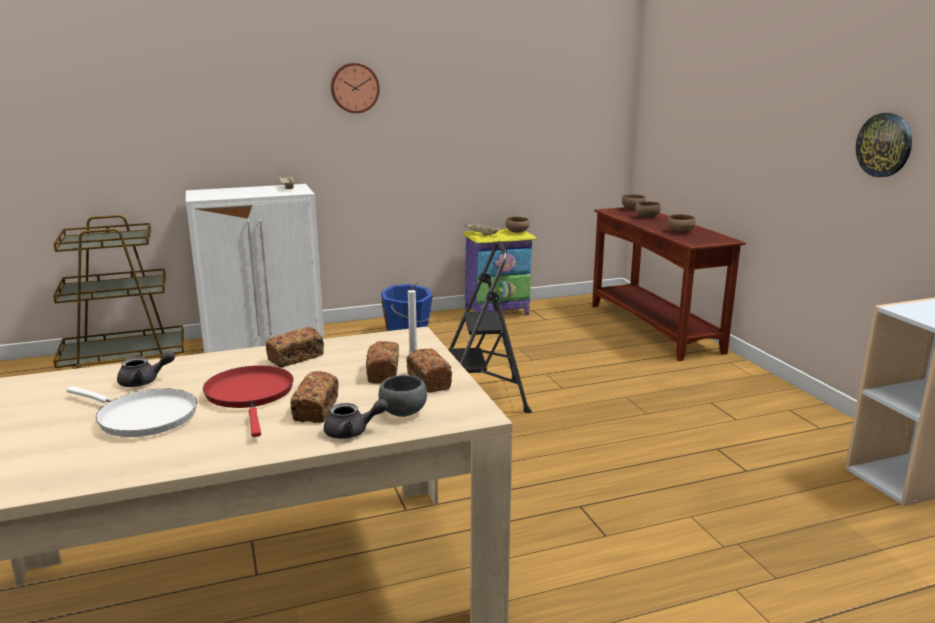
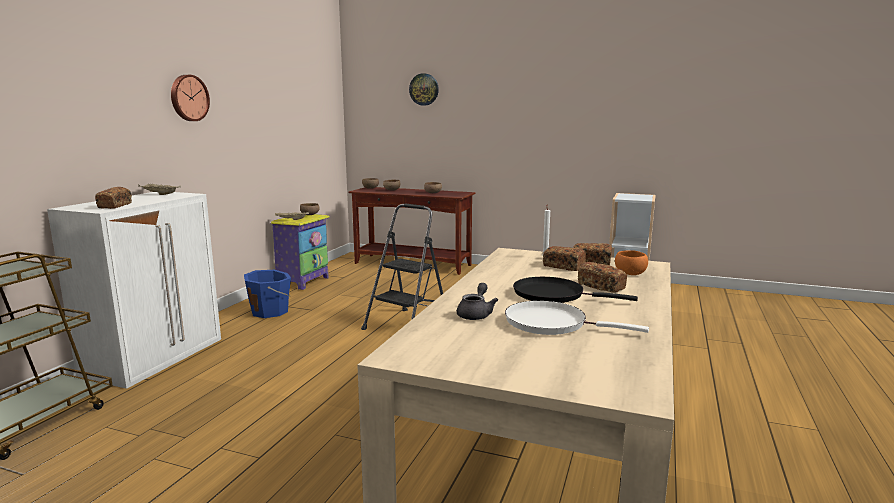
camera: 50 degrees left, 5 degrees down
(142, 417) = (551, 323): white frying pan -> white frying pan turned 135 degrees counterclockwise
(250, 395) = (553, 295): red frying pan -> black frying pan
(296, 358) = (502, 276): bread -> bread (115, 206)
(352, 432) = (646, 286): grey teapot -> none
(402, 411) = (629, 274): grey bowl -> orange bowl
(884, 145) = (565, 122): wall clock -> wall clock (424, 89)

